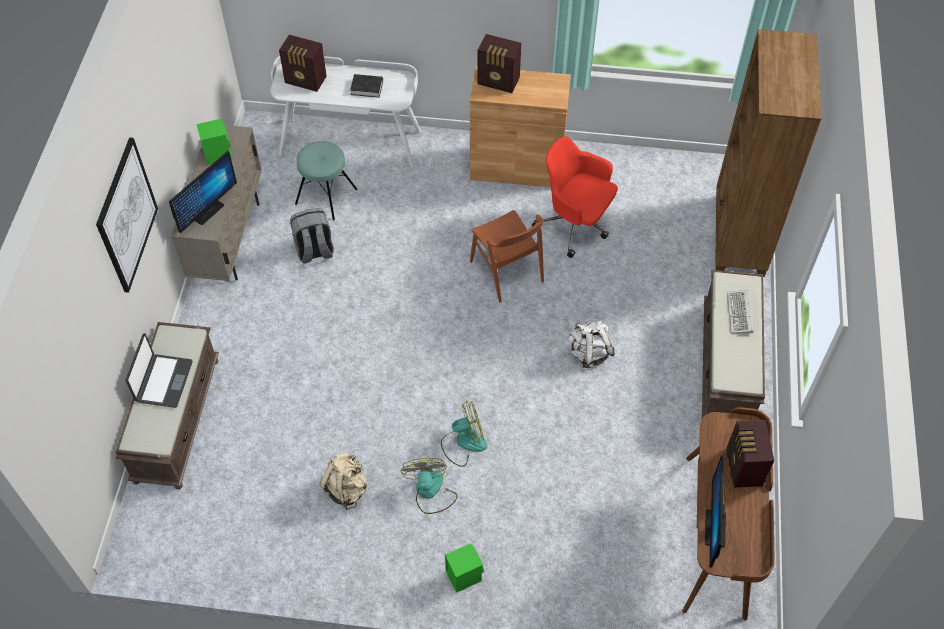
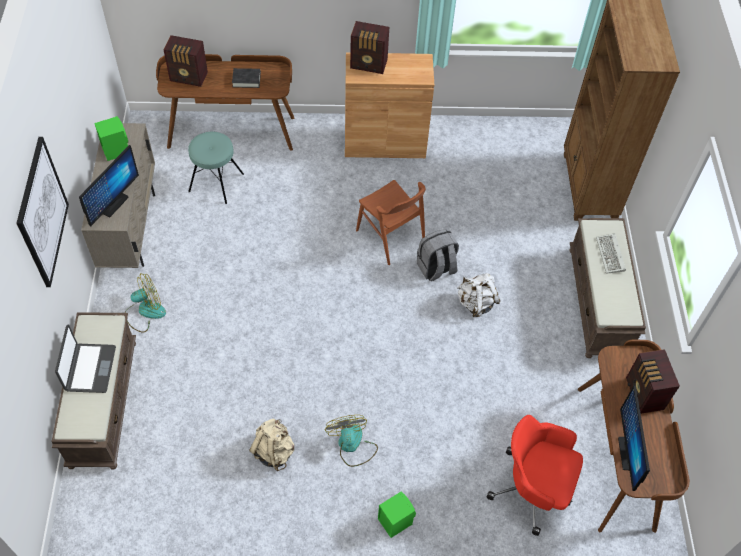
camera: 10 degrees left, 0 degrees up
(314, 251) = (212, 233): grey backpack -> grey backpack (436, 268)
(350, 141) = (231, 131): white desk -> brown desk
(463, 442) = (376, 396): fan -> fan (145, 312)
(575, 224) = (445, 189): red office chair -> red office chair (532, 489)

